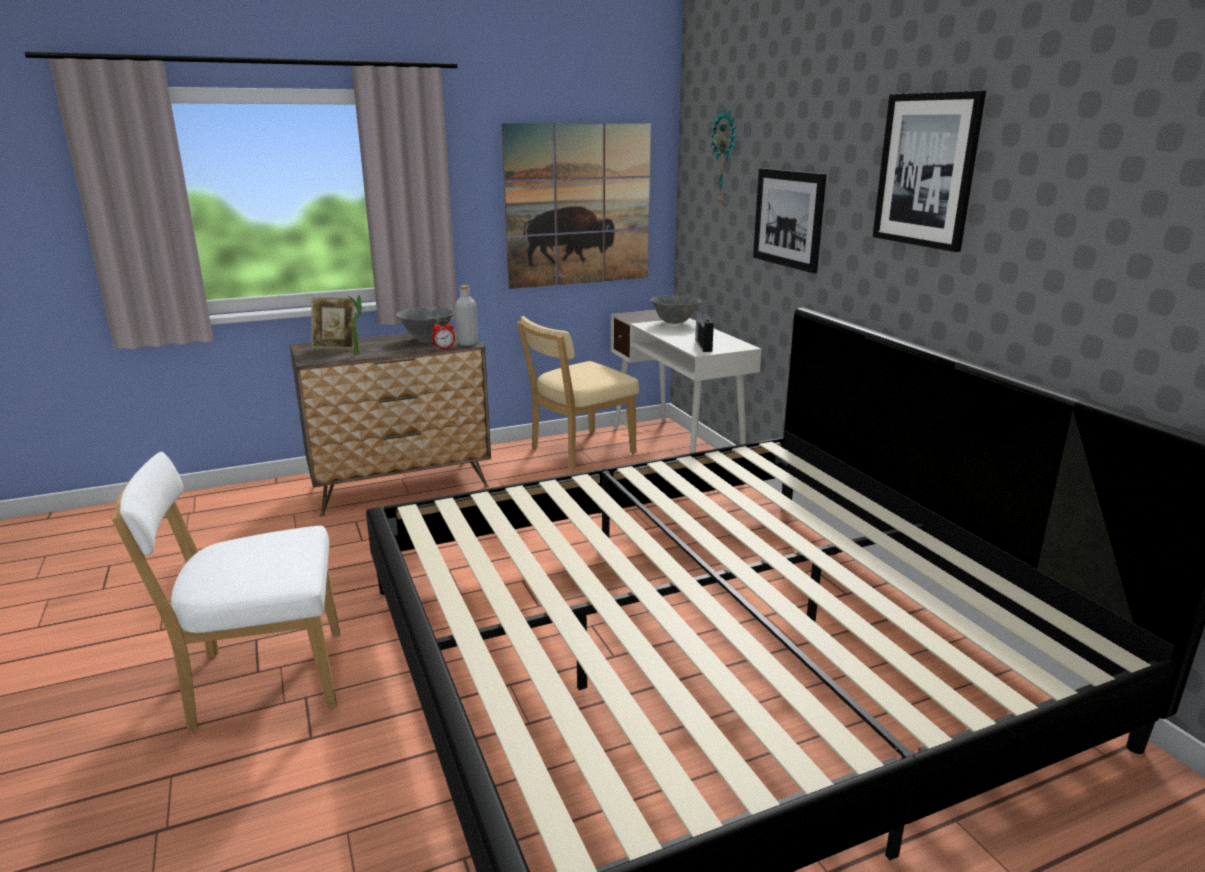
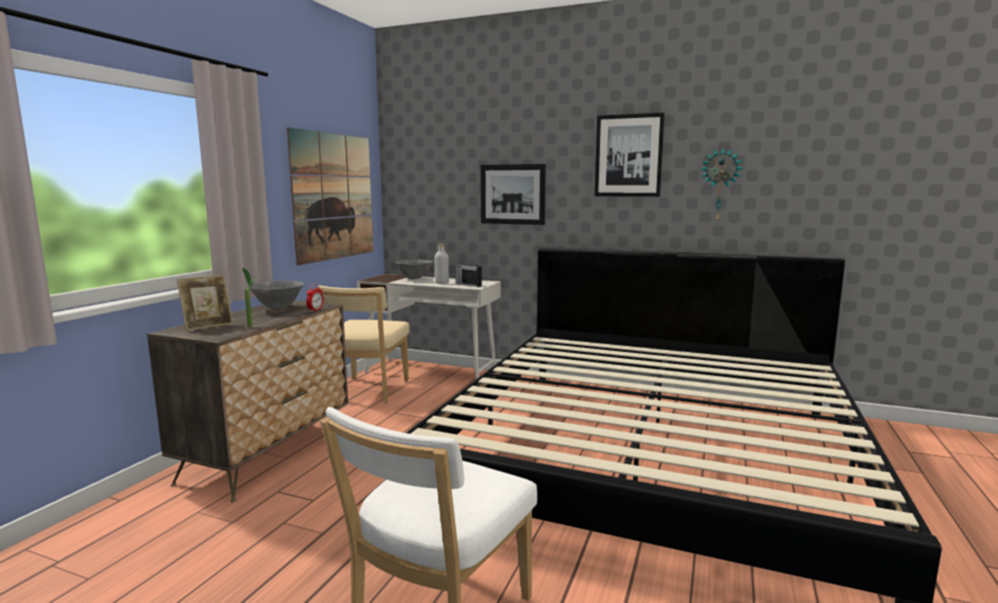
camera: 45 degrees left, 10 degrees down
(467, 343) = (324, 305): grey bottle -> grey bottle (442, 282)
(725, 157) = (440, 160): wall clock -> wall clock (720, 185)

